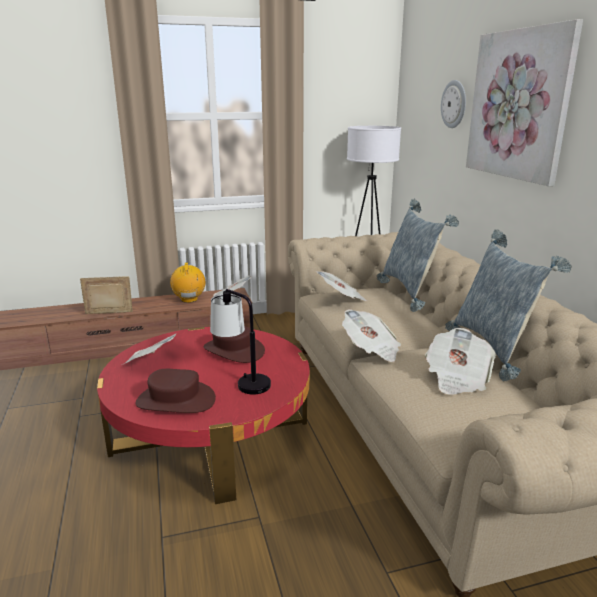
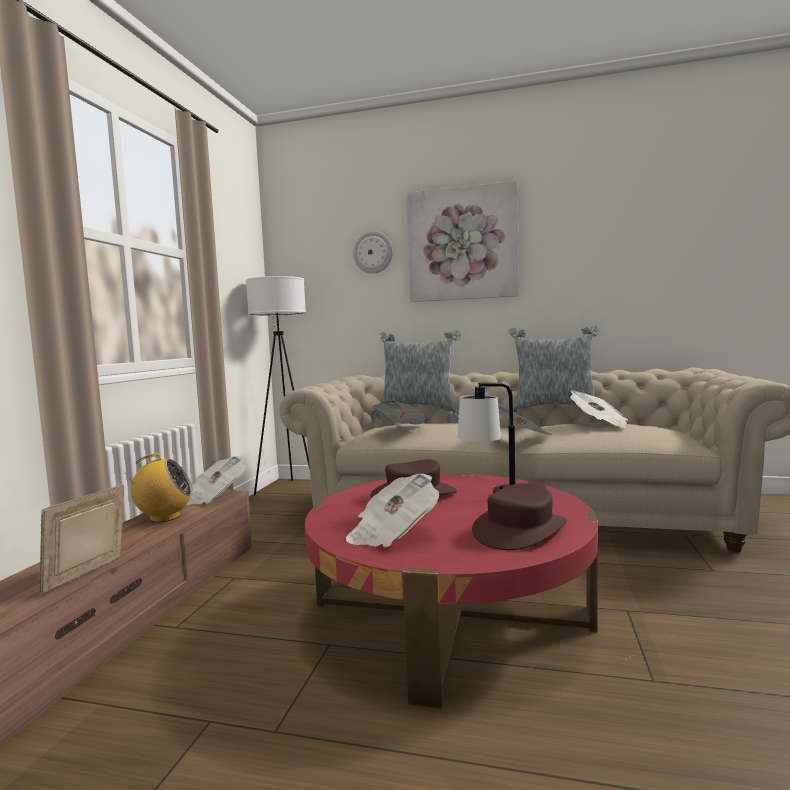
camera: 60 degrees left, 15 degrees down
(189, 299) = (164, 517): radio -> radio turned 150 degrees clockwise

